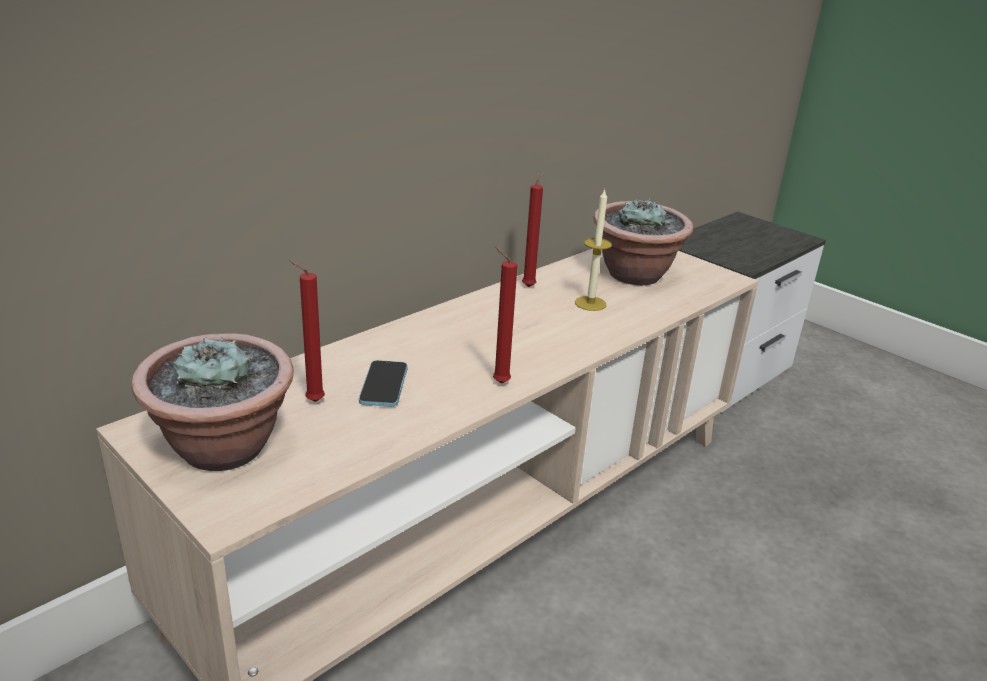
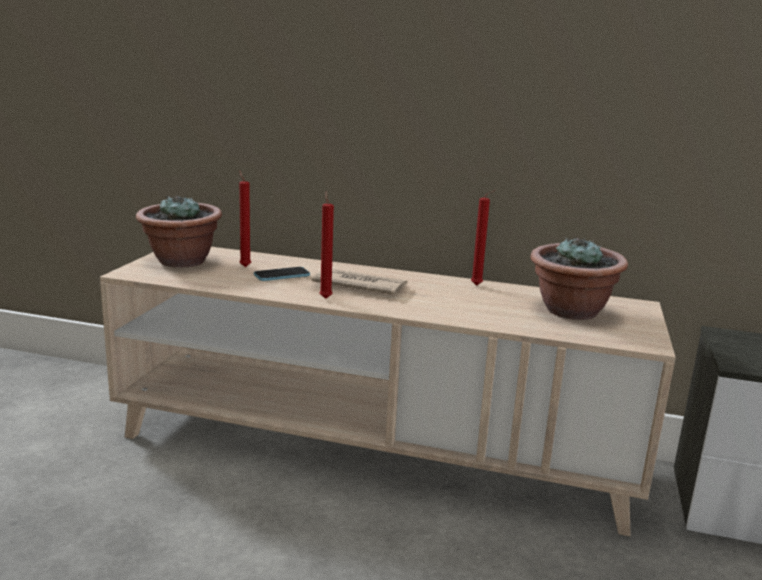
camera: 60 degrees right, 10 degrees down
(472, 348) = (359, 285): none -> newspaper
(590, 303) = (487, 304): candle -> none

